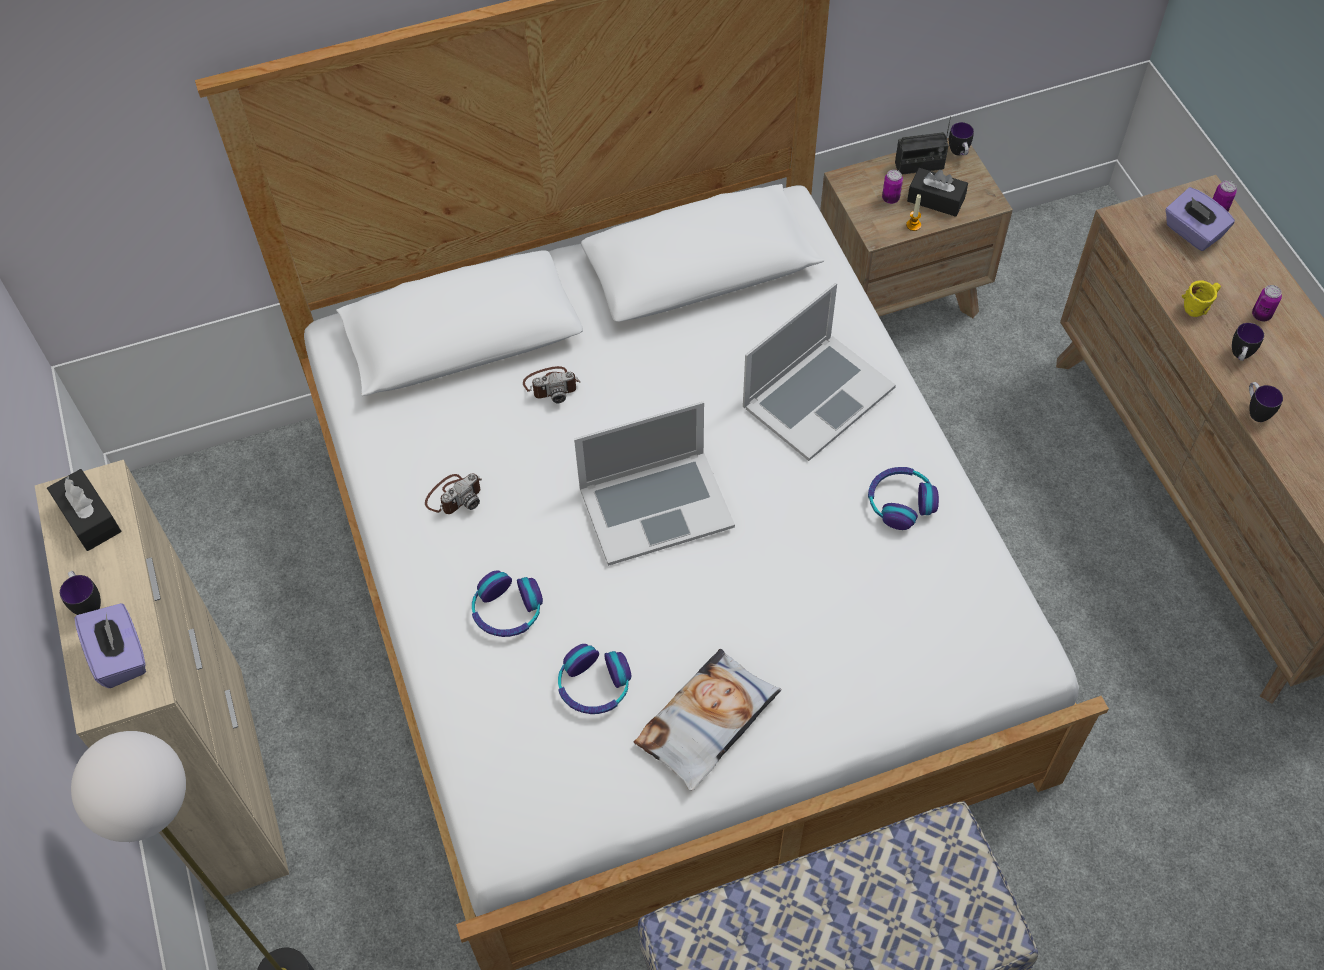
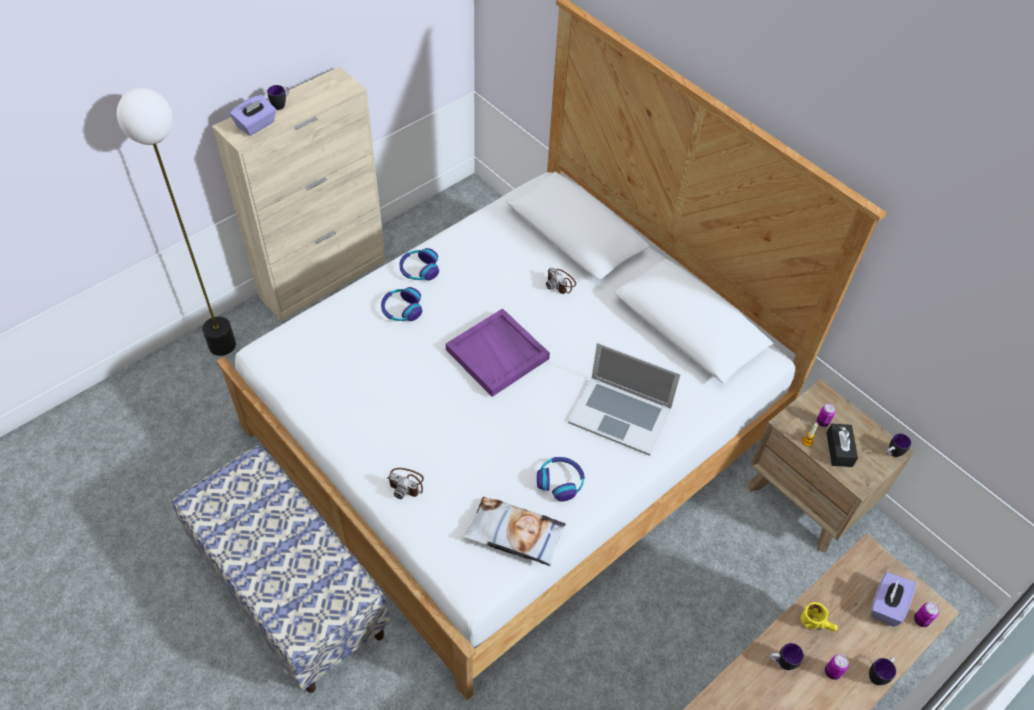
camera: 65 degrees right, 5 degrees down
(89, 517) = (328, 89): black tissue box -> none
(454, 495) = (466, 264): camera -> camera (406, 483)
(594, 686) = (367, 360): headphones -> headphones (419, 269)
(655, 506) = (498, 354): laptop -> purple tray
(708, 723) = (364, 422): pillow -> pillow (514, 535)
(919, 166) = (863, 432): radio -> none
(1255, 411) = (734, 683): mug -> mug (878, 675)

